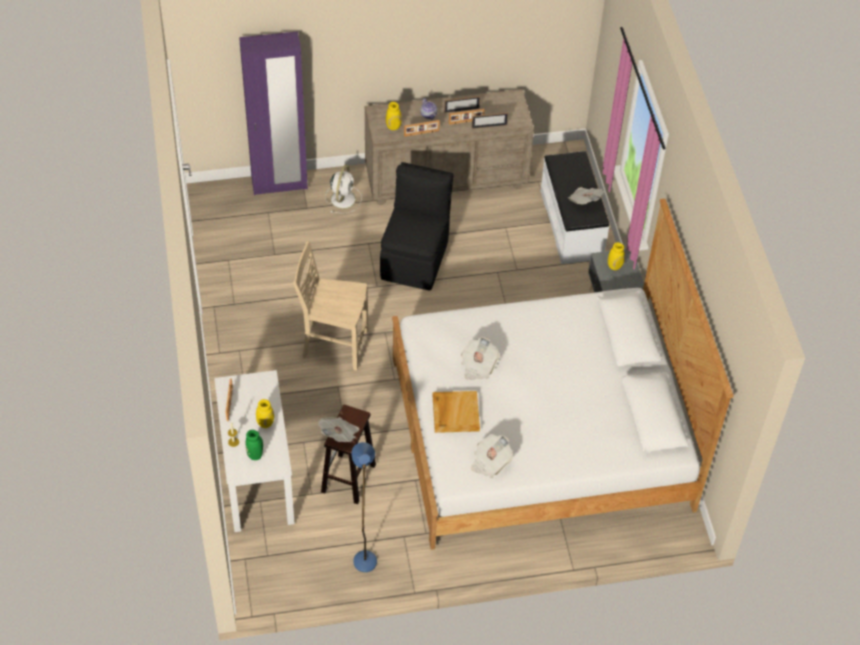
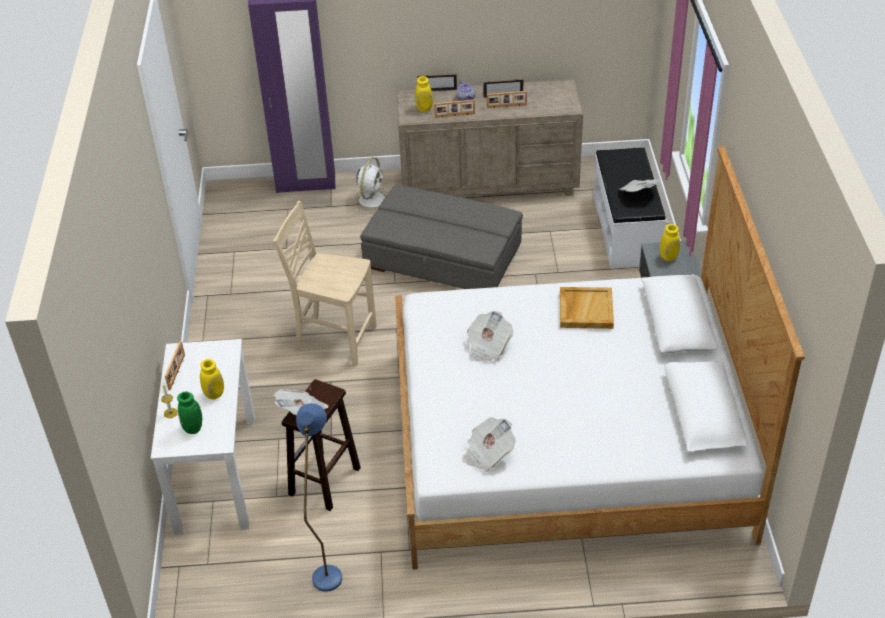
camera: 10 degrees right, 10 degrees down
(415, 258) = (443, 257): black chair -> grey ottoman
(455, 413) = (451, 396): beige tray -> beige tray (585, 309)
(489, 126) = (532, 111): picture frame -> picture frame (437, 90)

